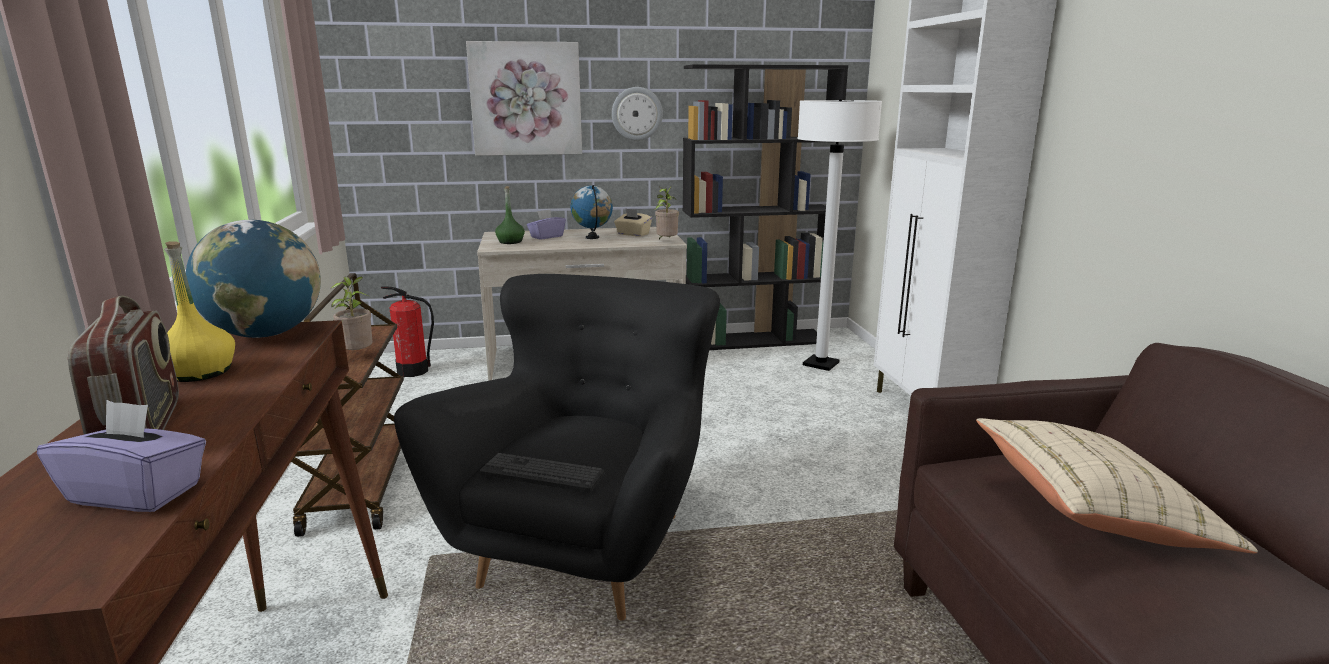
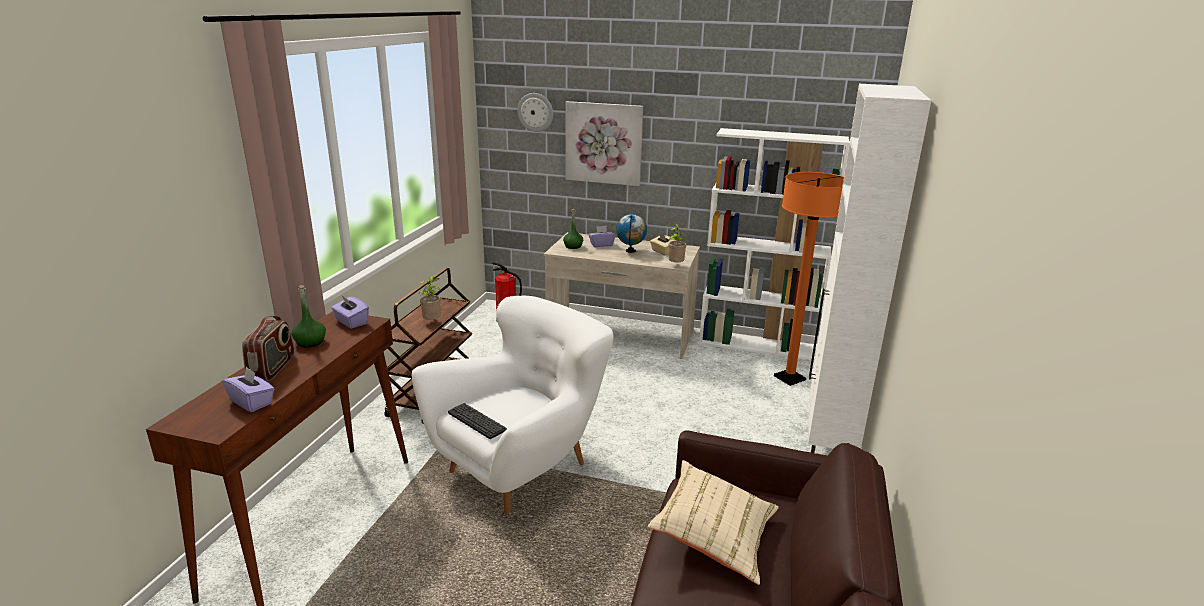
camera: 25 degrees right, 5 degrees up
(200, 372) = (310, 342): yellow bottle -> green bottle
(265, 334) = (351, 322): globe -> purple tissue box
(588, 546) = (521, 467): black armchair -> white armchair
(637, 113) = (683, 160): wall clock -> wall clock (535, 112)
(754, 340) = (757, 345): black bookcase -> white bookcase
(821, 364) = (789, 378): white floor lamp -> orange floor lamp

